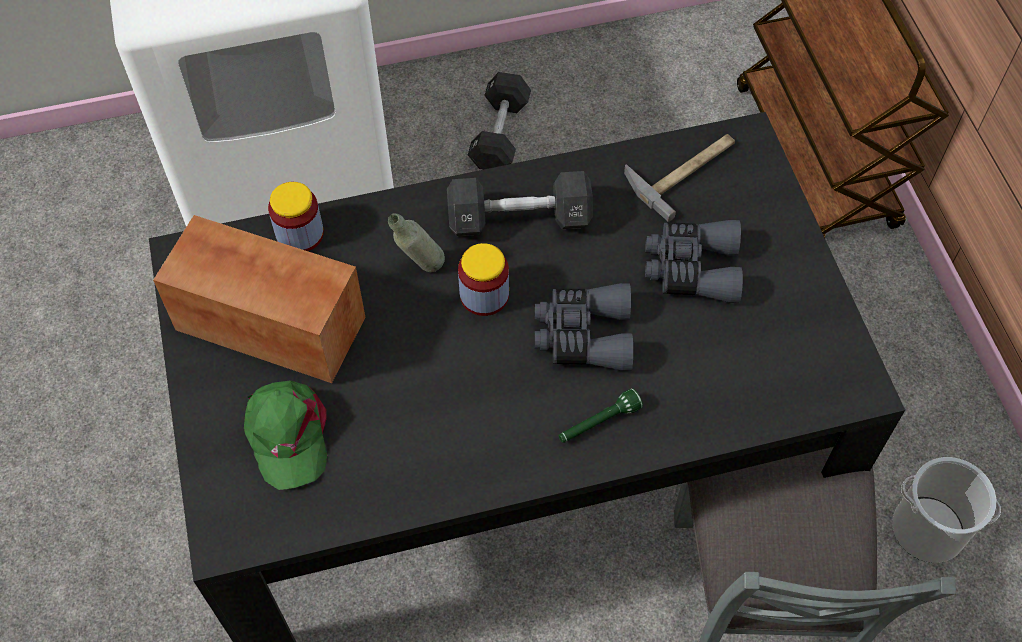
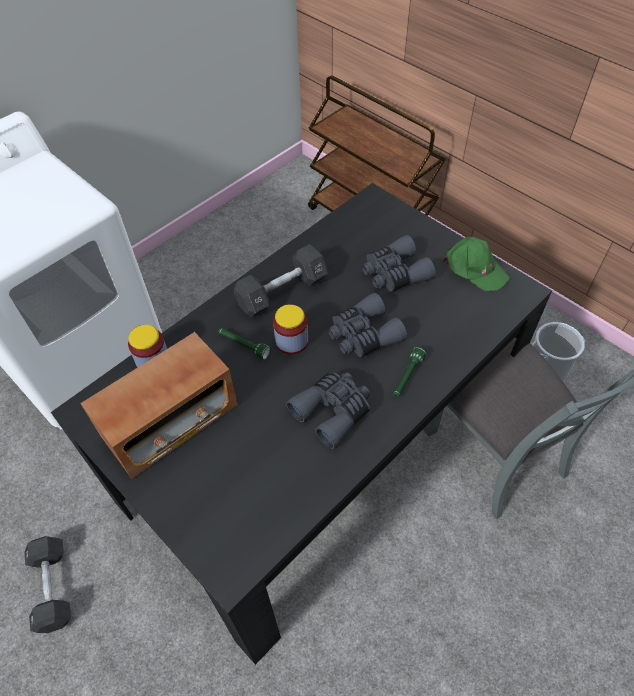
camera: 30 degrees left, 5 degrees down
(271, 325) = (171, 423): radio -> radio turned 150 degrees clockwise
(287, 435) = (227, 483): green cap -> green cap (474, 268)
(420, 269) = (243, 345): grey bottle -> green flashlight
(471, 415) = (333, 411): none -> grey binoculars
(500, 134) = (200, 283): black dumbbell -> black dumbbell (52, 587)
(685, 170) = (353, 227): hammer -> none

